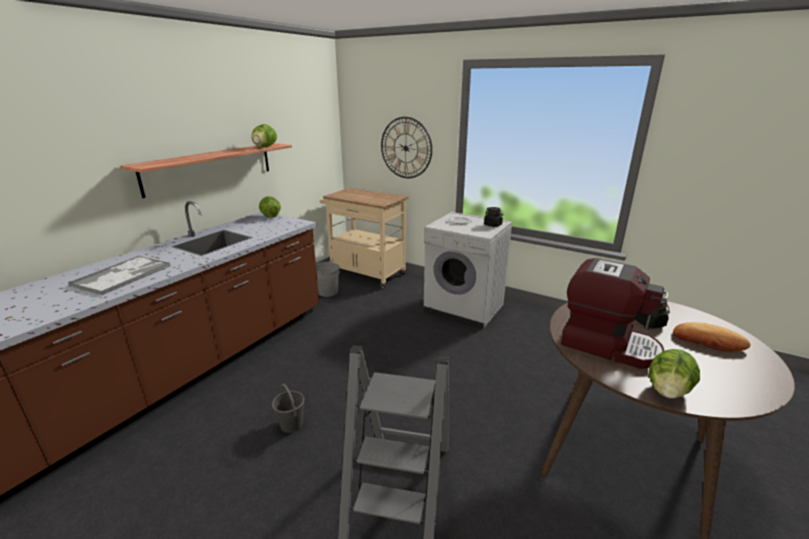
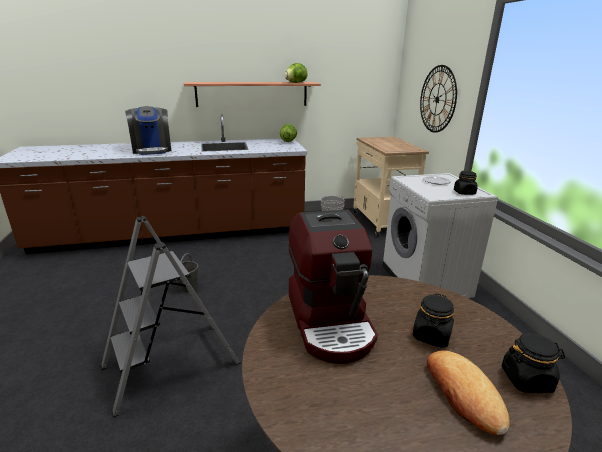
camera: 45 degrees right, 0 degrees up
(123, 275) = (152, 150): tray -> coffee machine
(668, 391) = (283, 384): lettuce -> none
(704, 320) = (526, 379): none -> black jar

